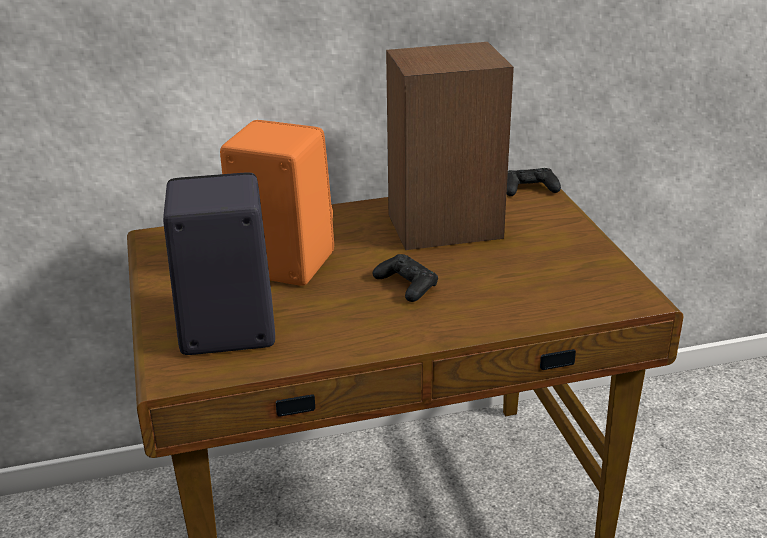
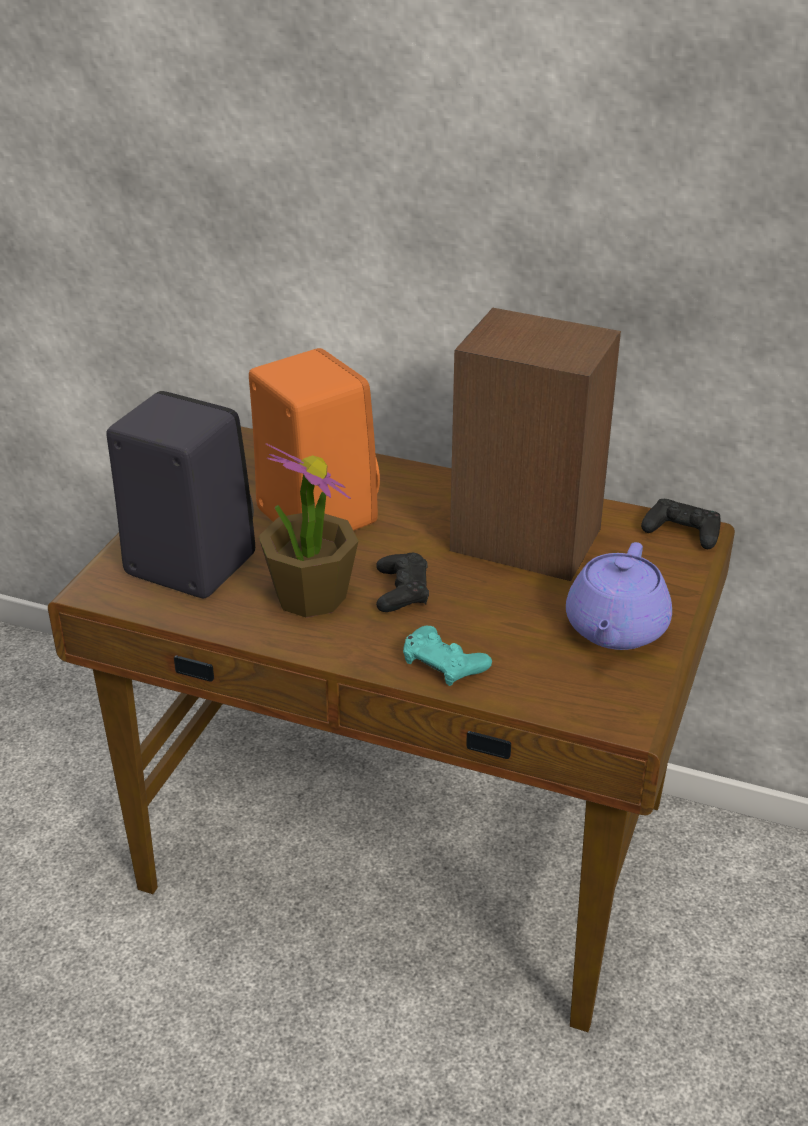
camera: 35 degrees right, 5 degrees up
(347, 313) = (310, 596): none -> potted plant
(493, 315) = (444, 663): none -> turquoise game controller
(566, 254) = (615, 629): none -> purple teapot

